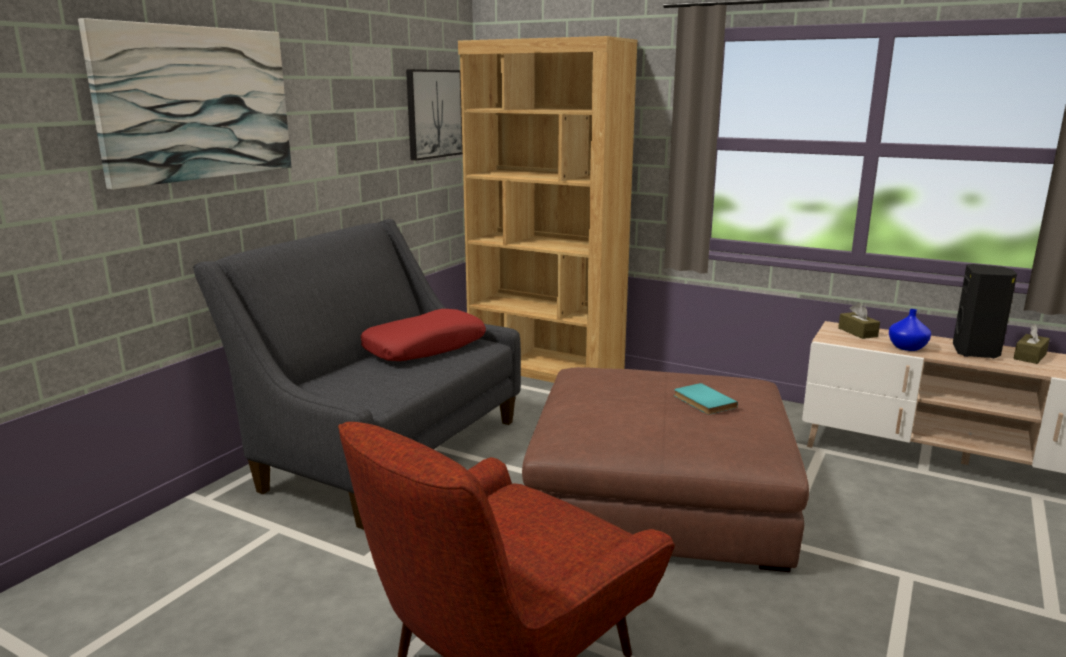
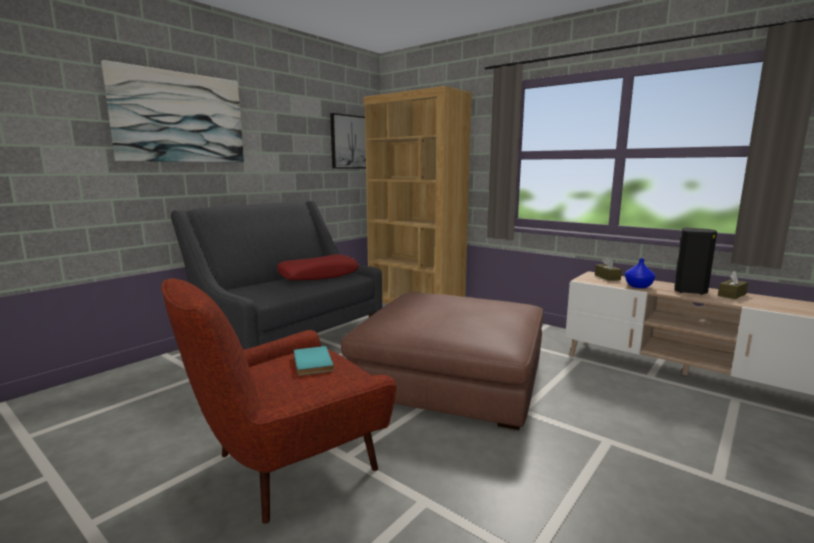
camera: 10 degrees right, 5 degrees down
(702, 401) = (478, 311): turquoise book -> turquoise book (311, 363)

